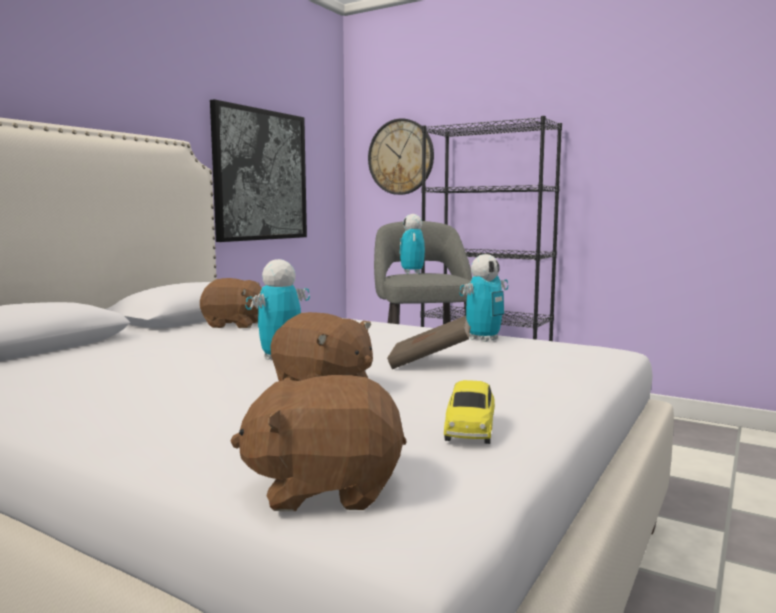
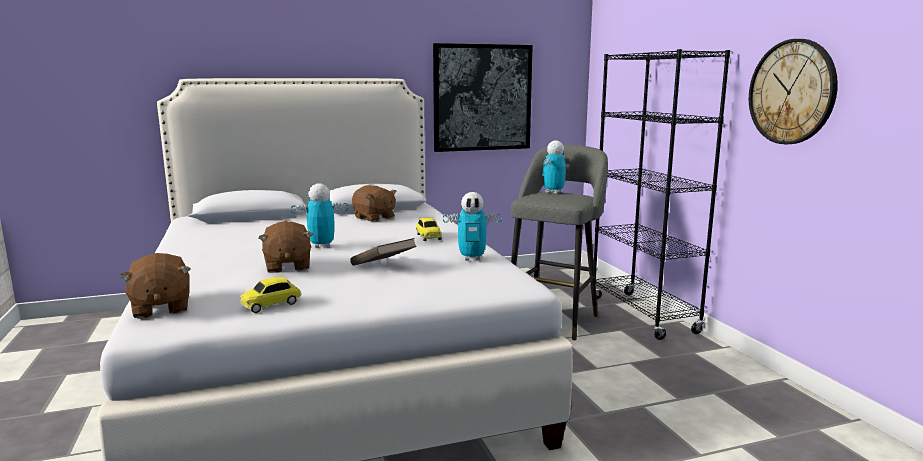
camera: 40 degrees right, 5 degrees up
(324, 488) = (160, 308): brown plush toy -> brown plush toy turned 150 degrees counterclockwise
(369, 330) = (428, 237): none -> toy car
(401, 157) = (621, 77): wall clock -> wall clock (791, 92)

